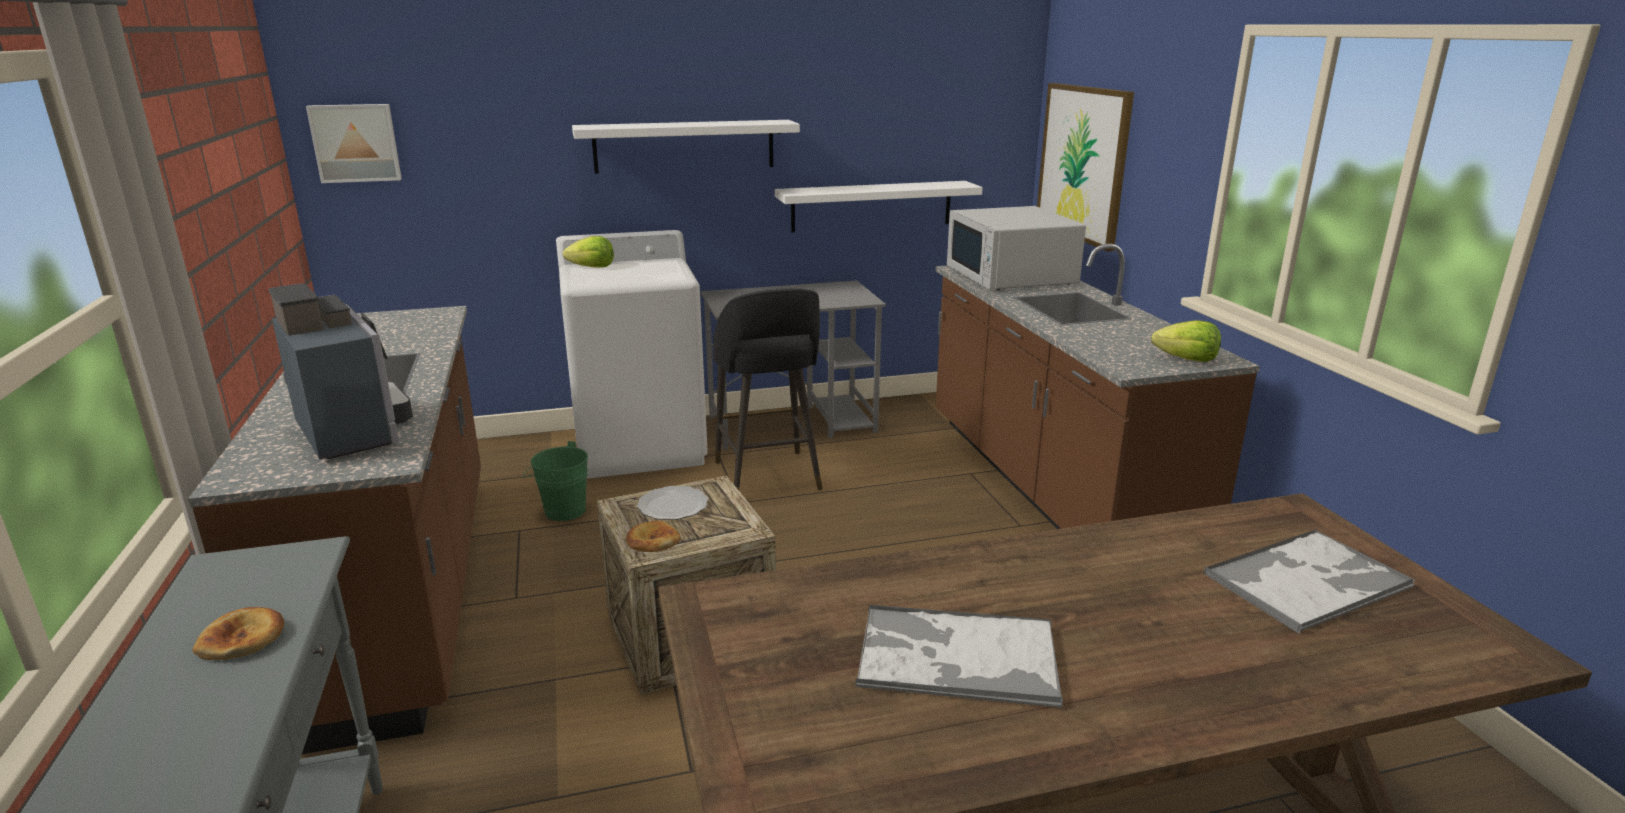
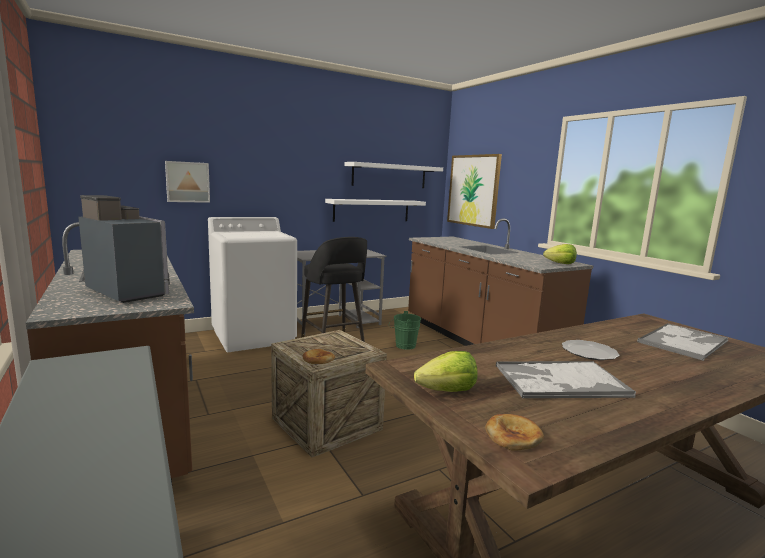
camera: 15 degrees left, 10 degrees down
(242, 639) = (104, 400): bread -> bread (513, 435)
(355, 143) = (90, 156): picture -> picture (187, 182)
(561, 510) = (219, 368): green bucket -> green bucket (403, 345)
(592, 267) = (231, 232): lettuce -> lettuce (447, 391)
(672, 506) = (318, 343): plate -> plate (588, 352)
(684, 146) = (280, 173): white shelf -> white shelf (389, 176)
(1010, 276) = (448, 240): white microwave -> none

